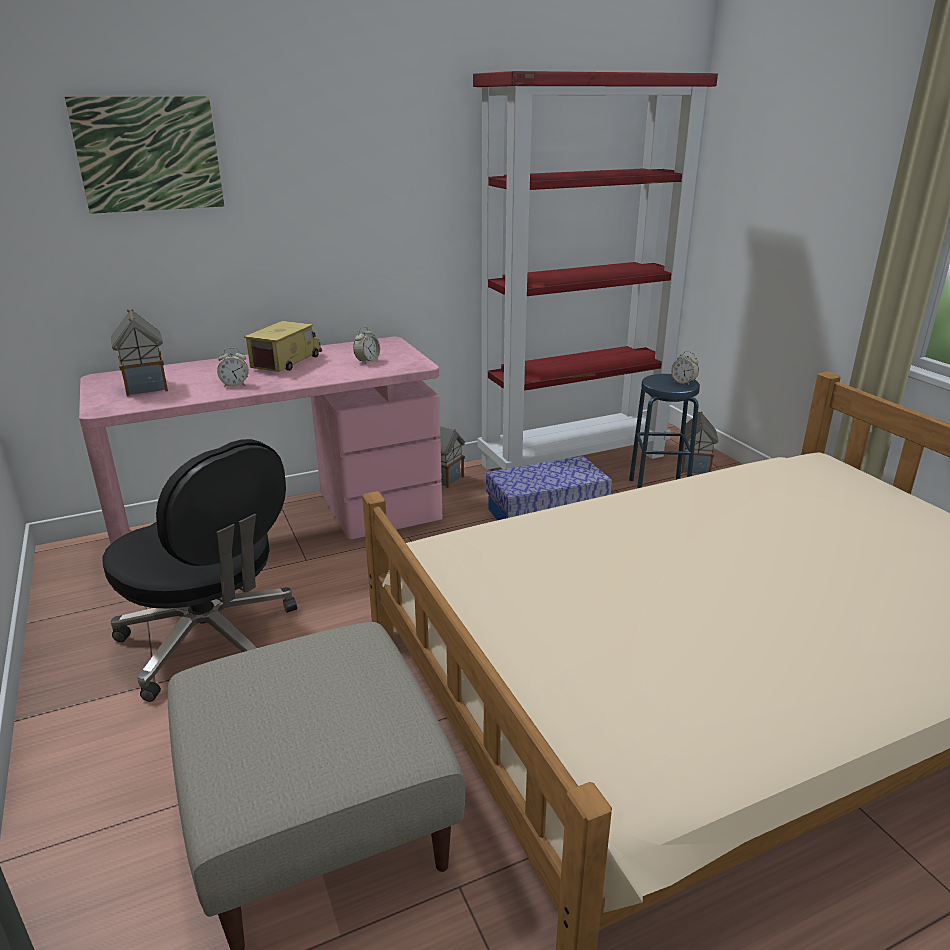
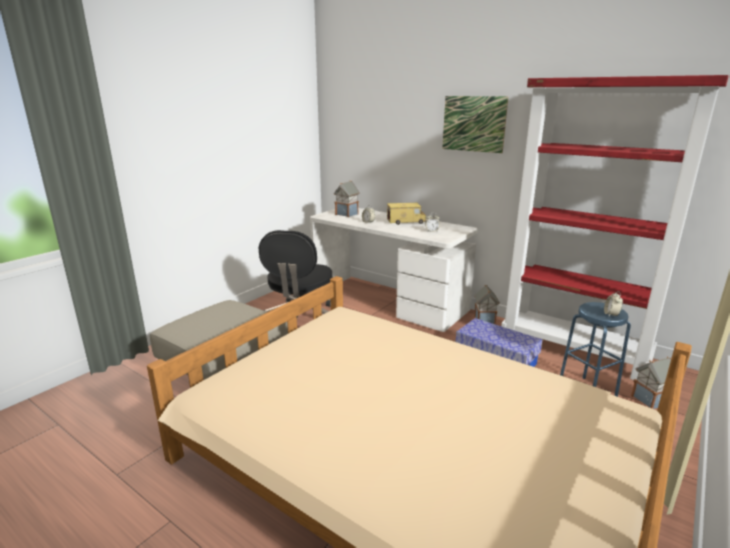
camera: 60 degrees right, 5 degrees down
(149, 154) = (383, 117): picture -> picture (473, 124)
(283, 526) = (388, 301): pink desk -> white desk

